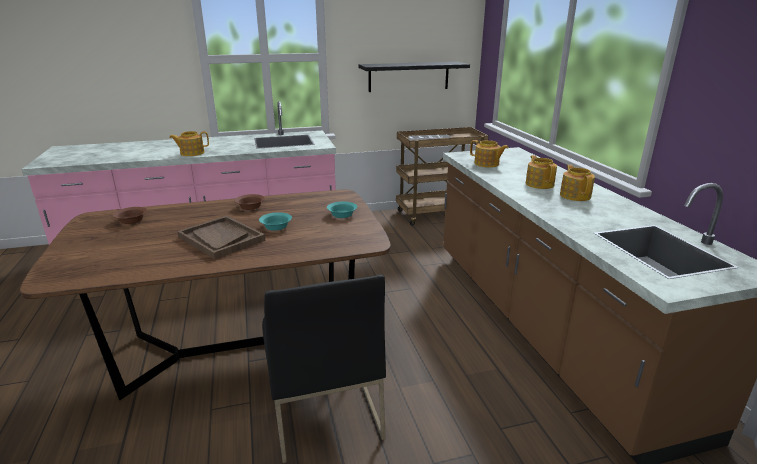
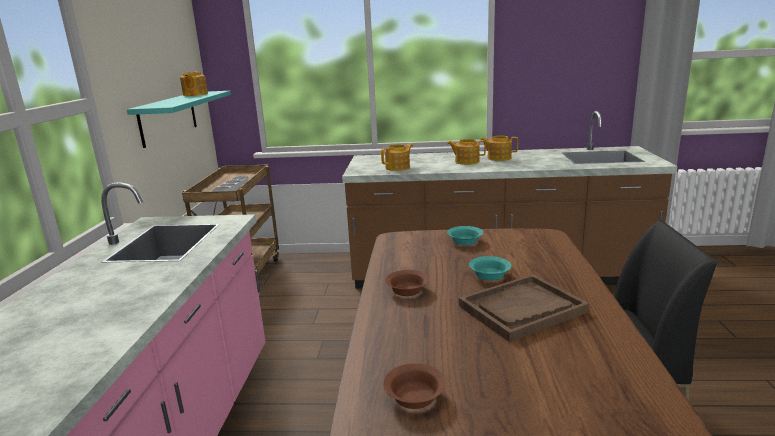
camera: 70 degrees left, 5 degrees down
(191, 153) = (126, 316): teapot -> teapot (195, 94)
(409, 76) = (168, 118): black shelf -> turquoise shelf

